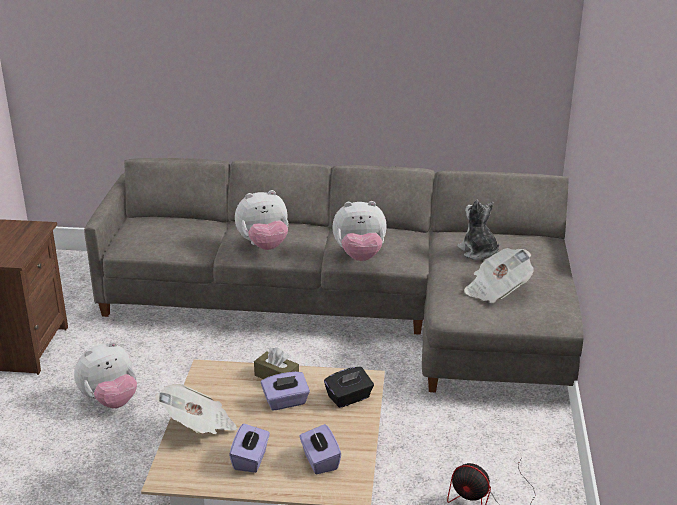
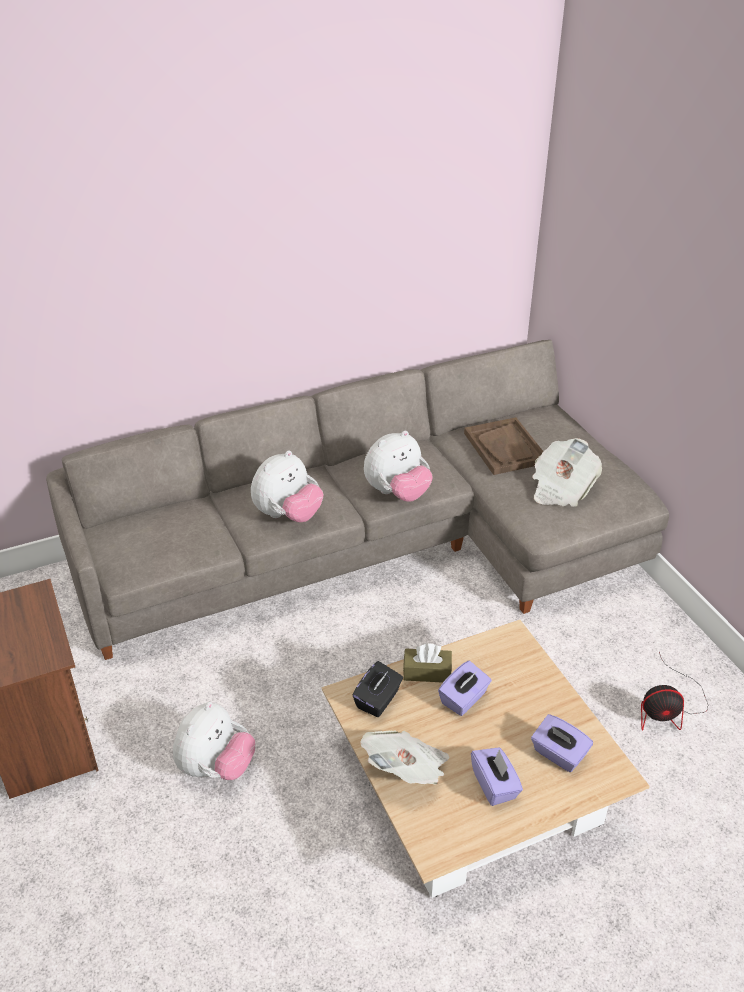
camera: 30 degrees left, 10 degrees up
(349, 398) = (518, 667): black tissue box -> black tissue box (378, 700)
(478, 252) = (505, 448): plush toy -> brown tray

